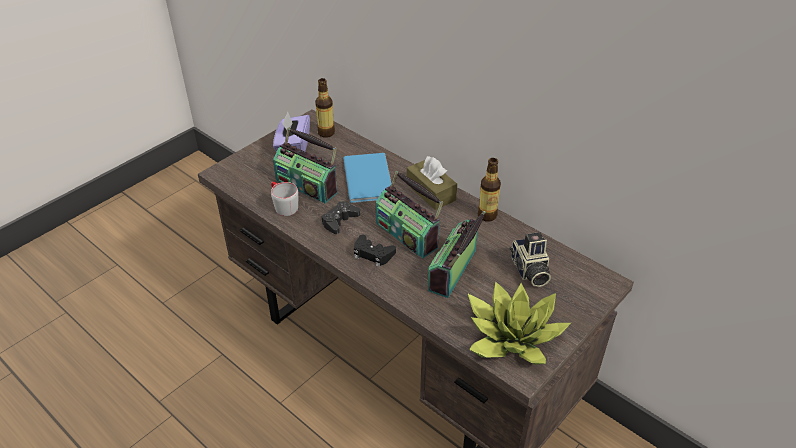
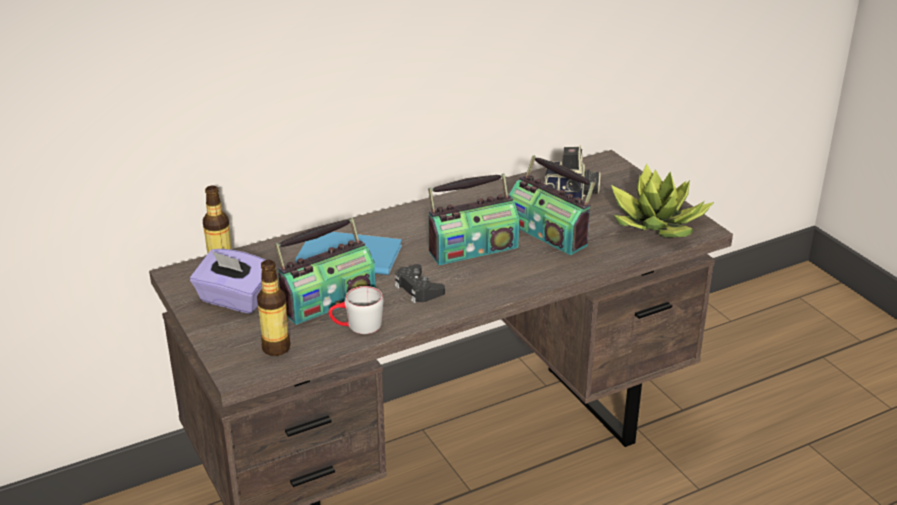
camera: 70 degrees left, 10 degrees down
(373, 254) = (493, 277): black game controller -> none
(431, 192) = (407, 219): brown tissue box -> none
(487, 215) = (472, 196): bottle -> bottle (276, 348)

